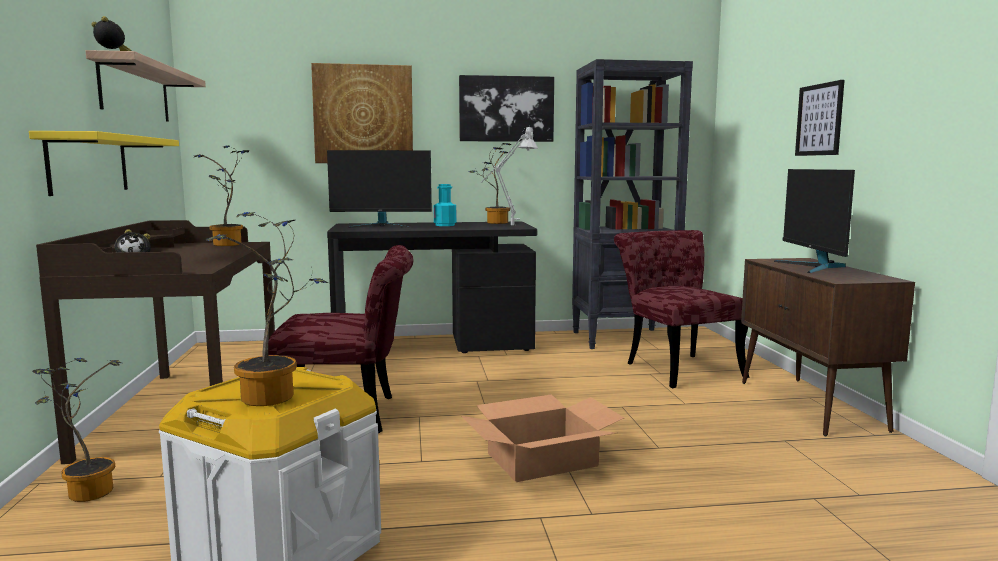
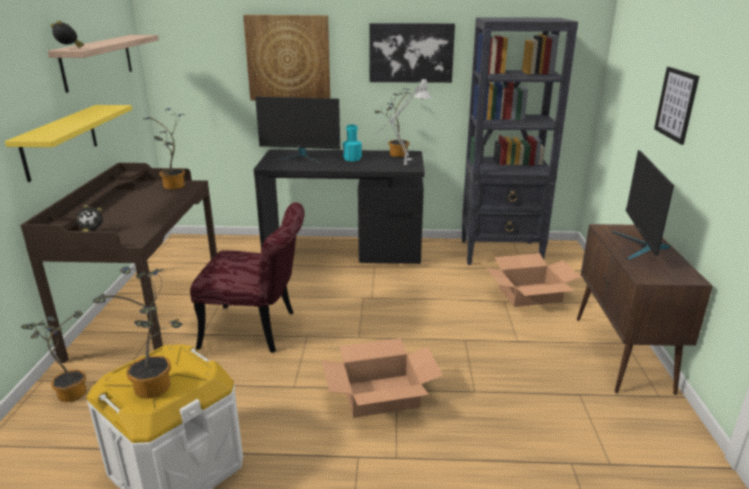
camera: 10 degrees right, 15 degrees up
(676, 367) = (530, 294): red chair -> cardboard box

